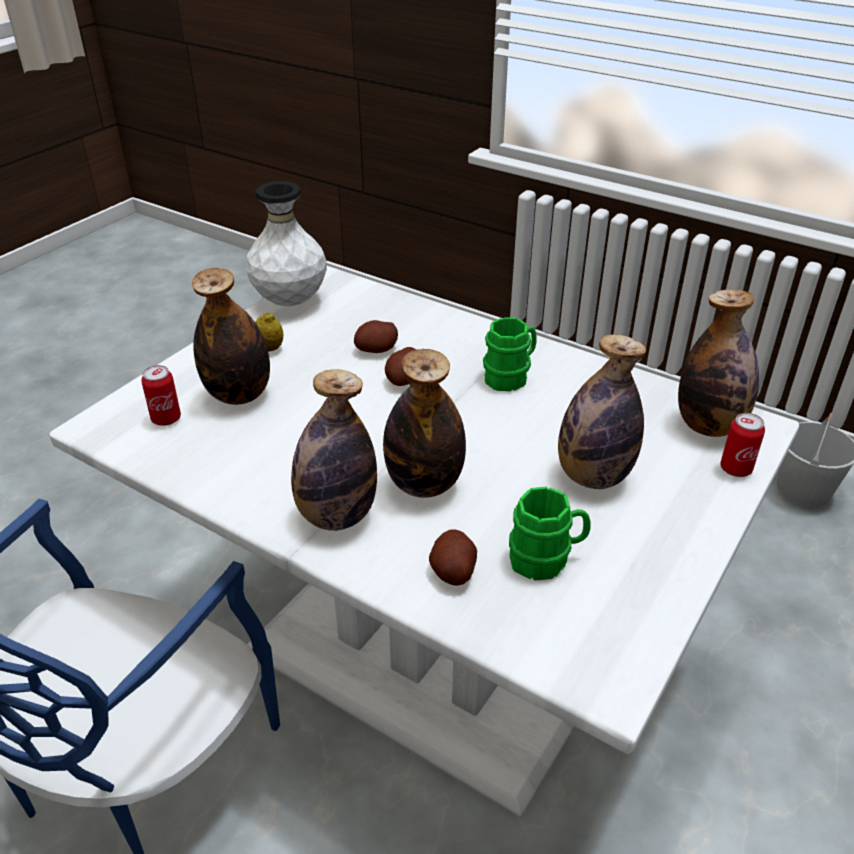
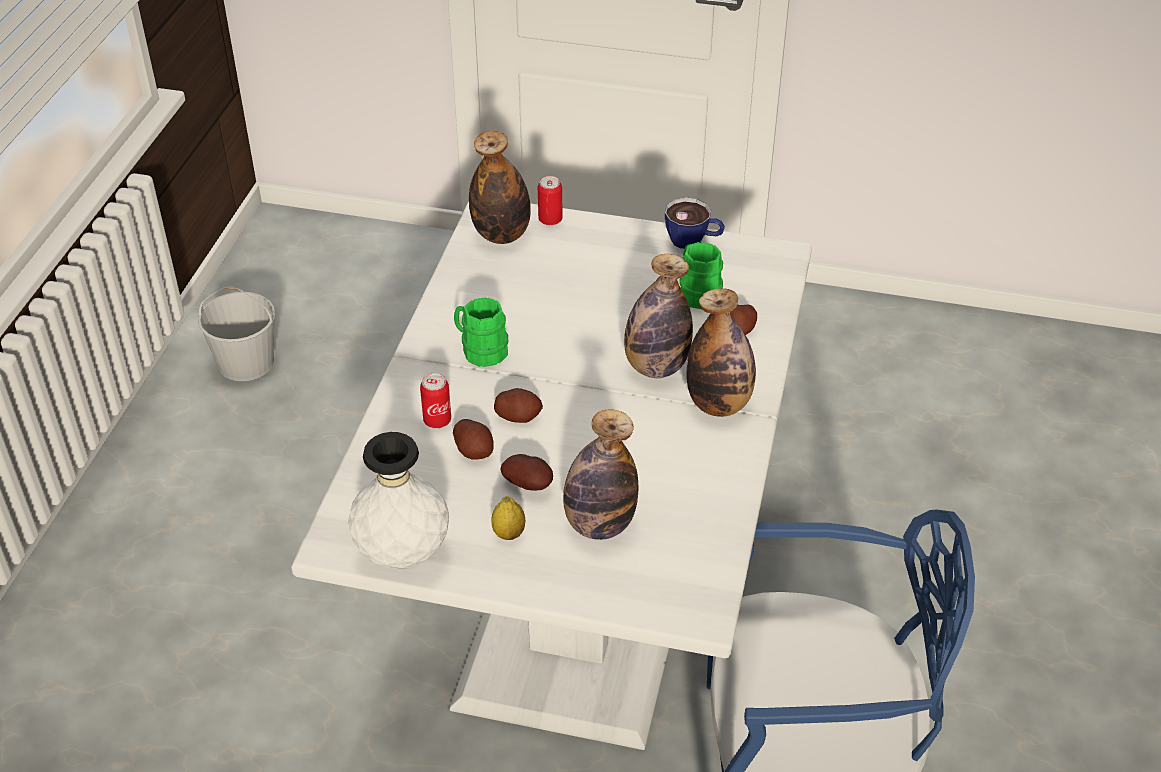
camera: 110 degrees left, 5 degrees up
(166, 419) = (663, 562): can -> can (437, 420)
(315, 369) = (529, 484): none -> potato
(593, 476) = (597, 284): bottle -> none
(664, 590) = (693, 241): none -> cup

